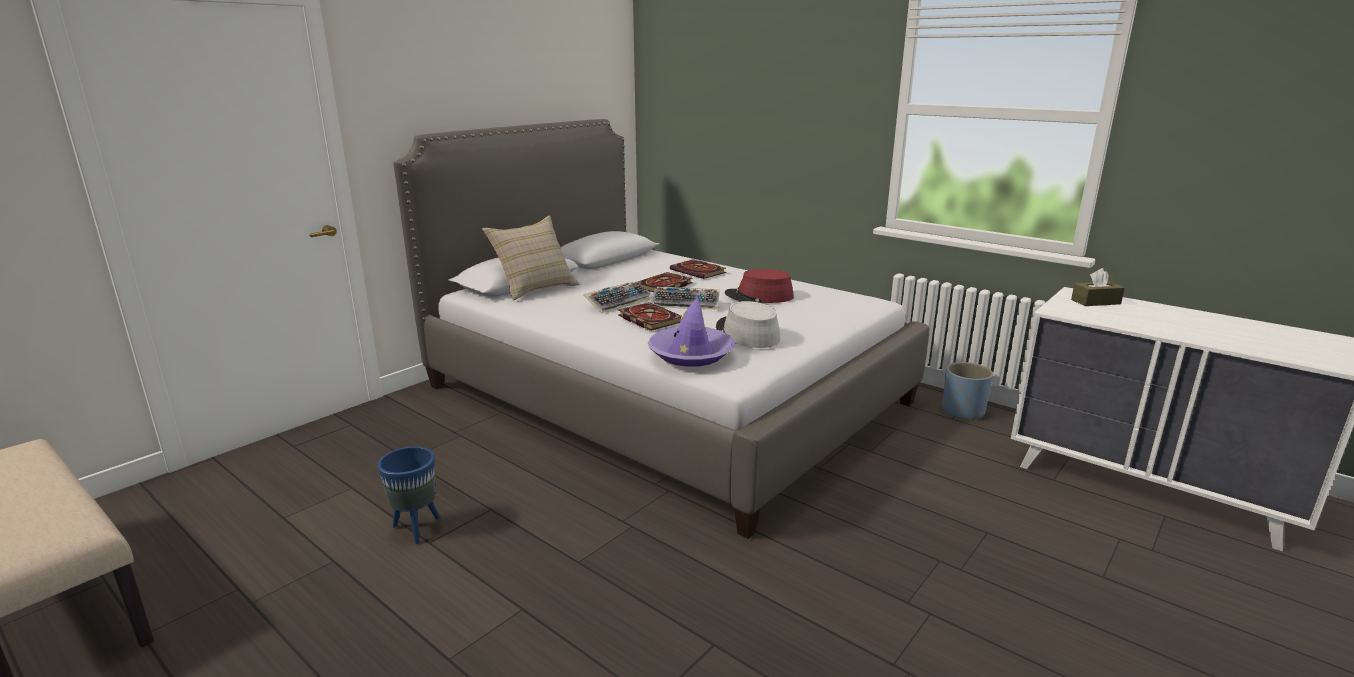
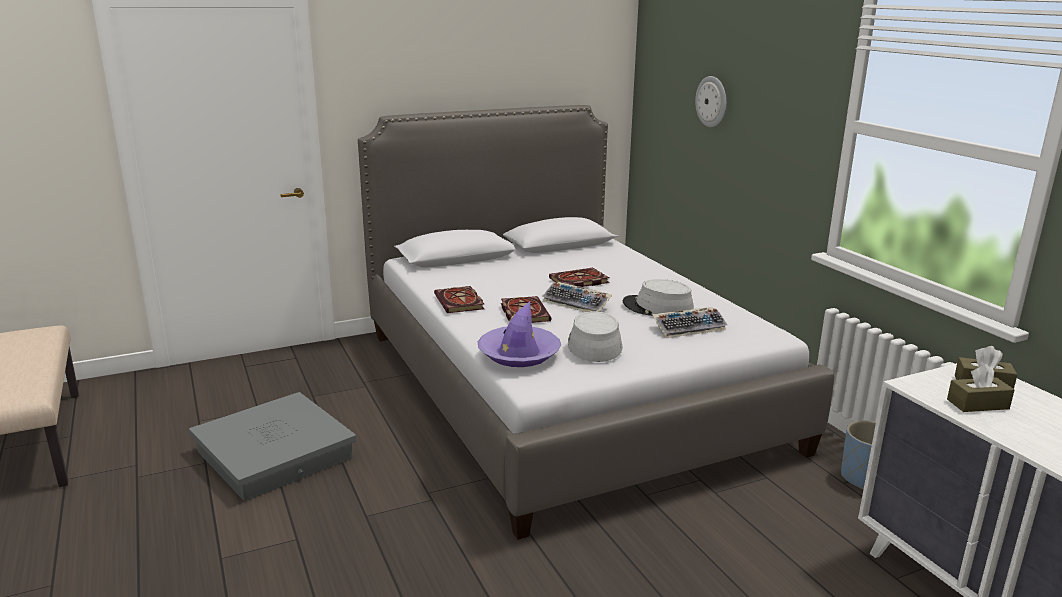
camera: 25 degrees right, 0 degrees up
(416, 528) = (275, 454): blue planter -> grey storage box
(535, 288) = (464, 265): beige pillow -> none
(618, 302) = (517, 291): keyboard -> keyboard (689, 327)
(699, 271) = (631, 271): book -> book (460, 302)
(738, 105) = (712, 101): none -> wall clock
(759, 296) = (657, 308): red hat -> grey hat
(1113, 315) = (977, 404): none -> brown tissue box

